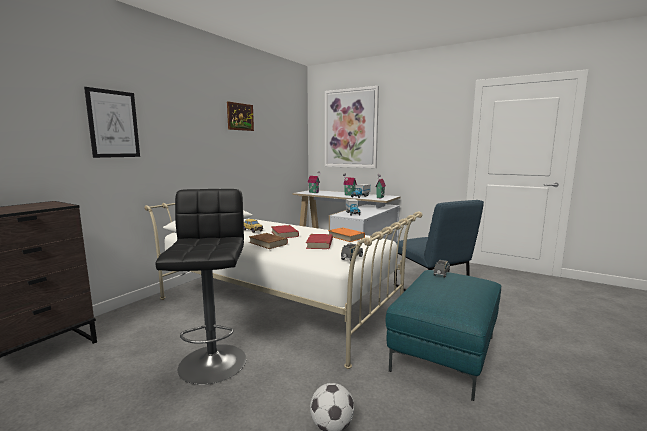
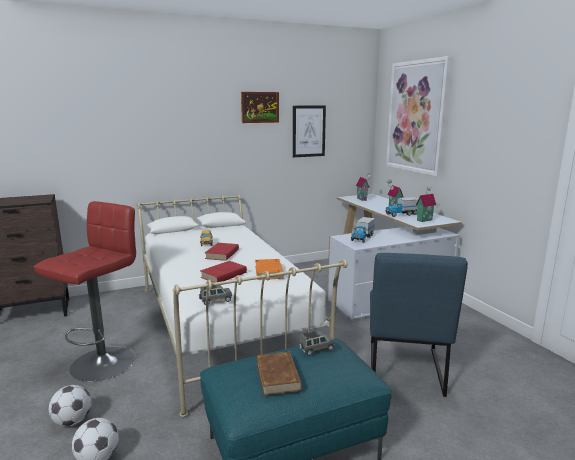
camera: 35 degrees right, 5 degrees up
(113, 124) = (109, 126): picture -> picture (309, 131)
(213, 363) = (103, 363): black stool -> red stool
(260, 414) = (73, 421): none -> football
(268, 243) = (185, 262): brown book -> brown book (278, 376)

